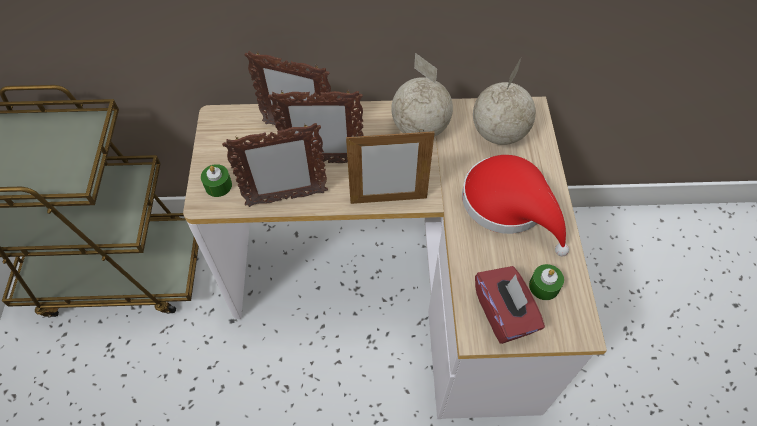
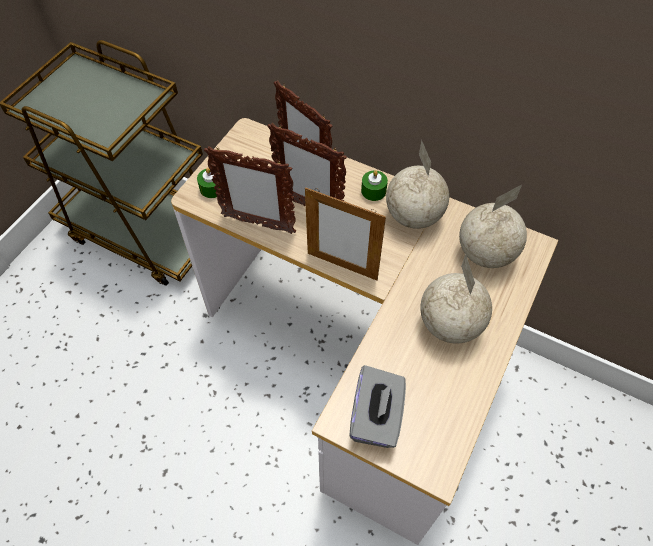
camera: 30 degrees right, 0 degrees up
(504, 313) = (376, 417): red tissue box -> grey tissue box
(510, 205) = (450, 324): red hat -> globe
(544, 286) = (430, 413): green candle -> green candle (373, 191)

